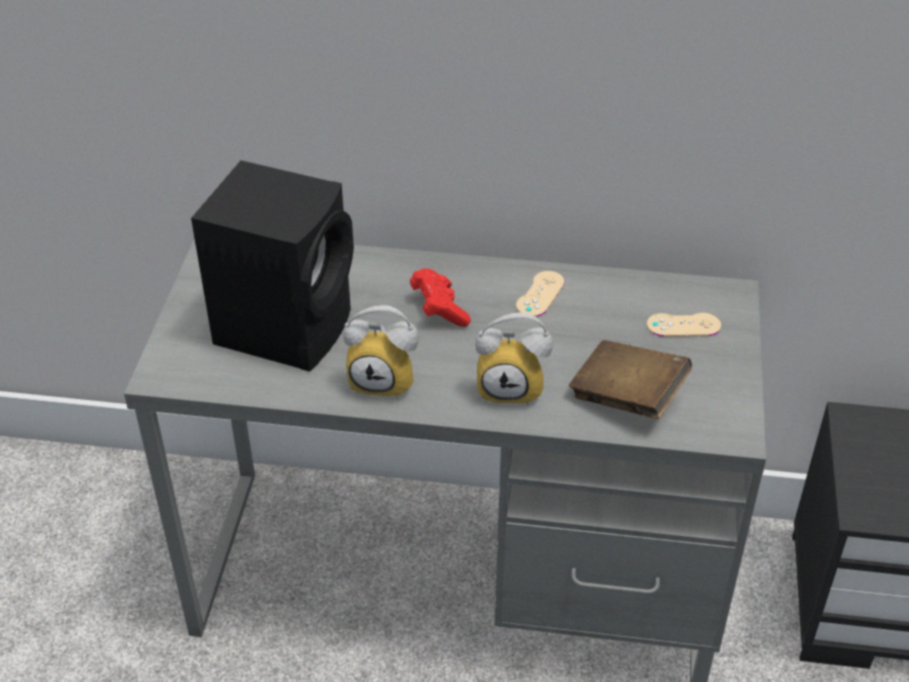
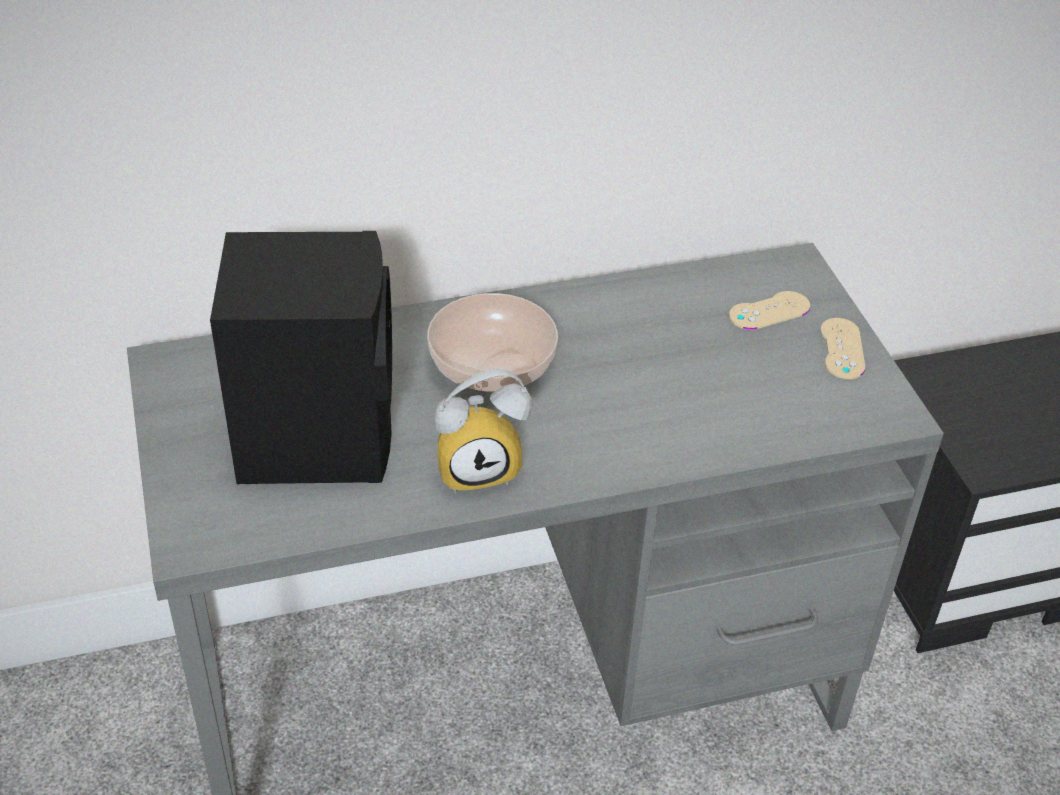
camera: 25 degrees left, 0 degrees up
(439, 309) = (490, 364): red game controller -> bowl
(512, 387) = (631, 433): alarm clock -> none
(540, 294) = (594, 317): beige game controller -> beige game controller (842, 349)
(627, 397) = (762, 408): brown book -> none

